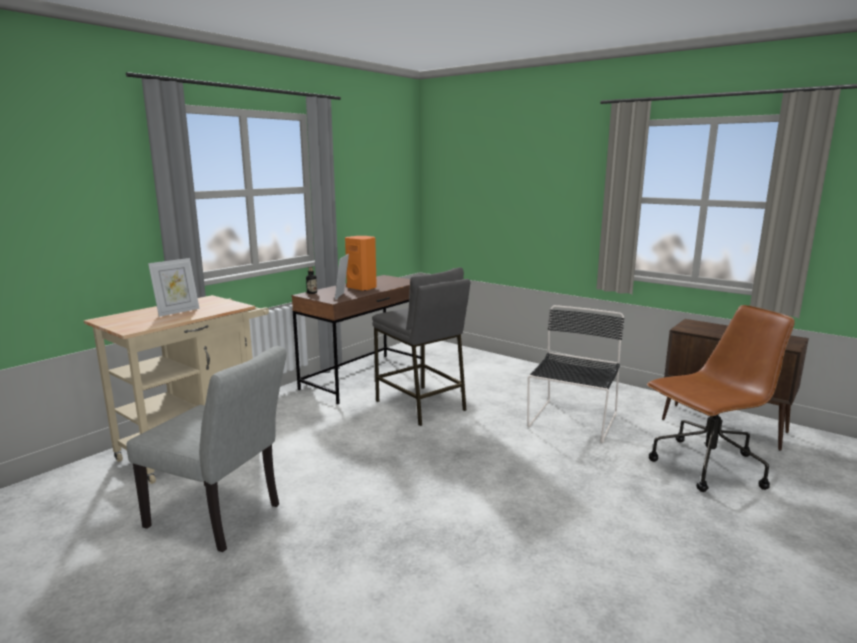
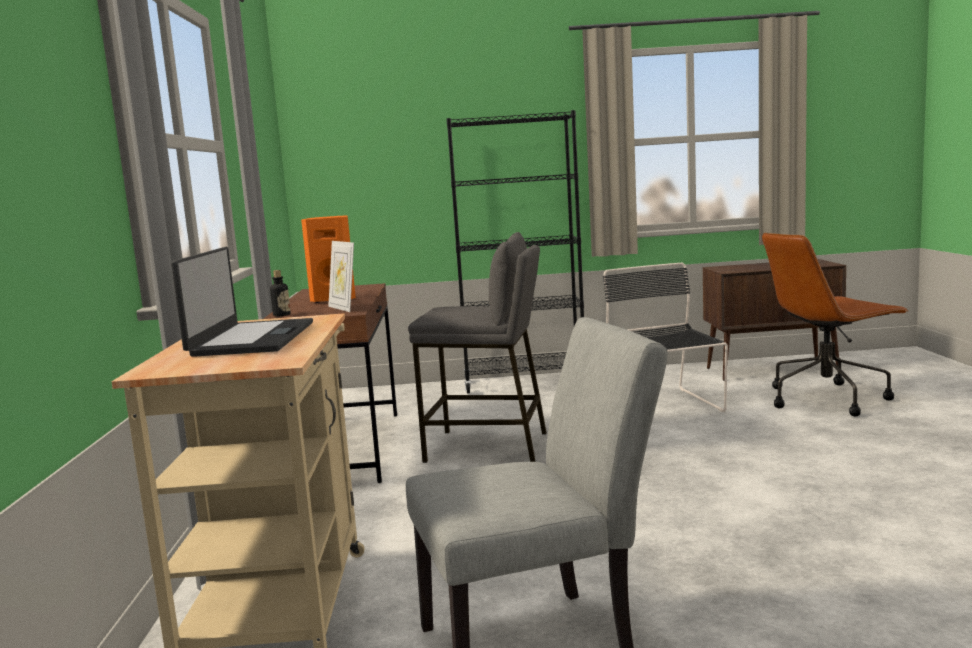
camera: 40 degrees left, 5 degrees down
(177, 311) = (251, 339): picture frame -> laptop
(531, 371) = (525, 383): none -> black bookcase
(706, 467) = (827, 398): brown office chair -> brown office chair turned 135 degrees counterclockwise

